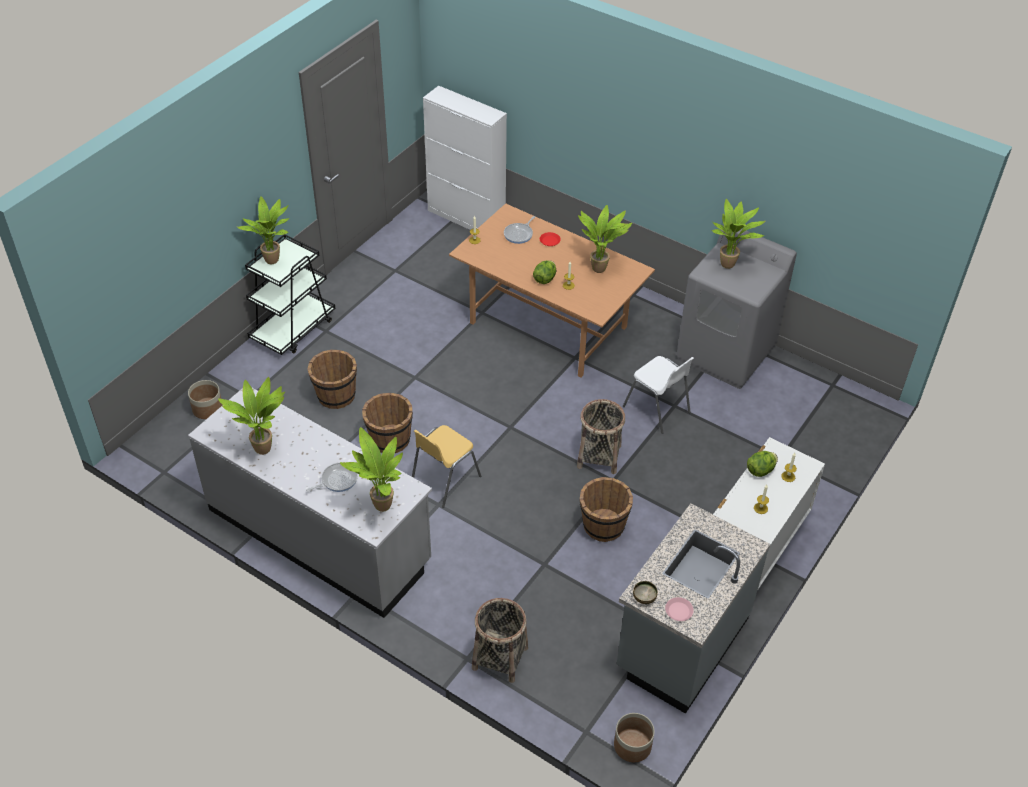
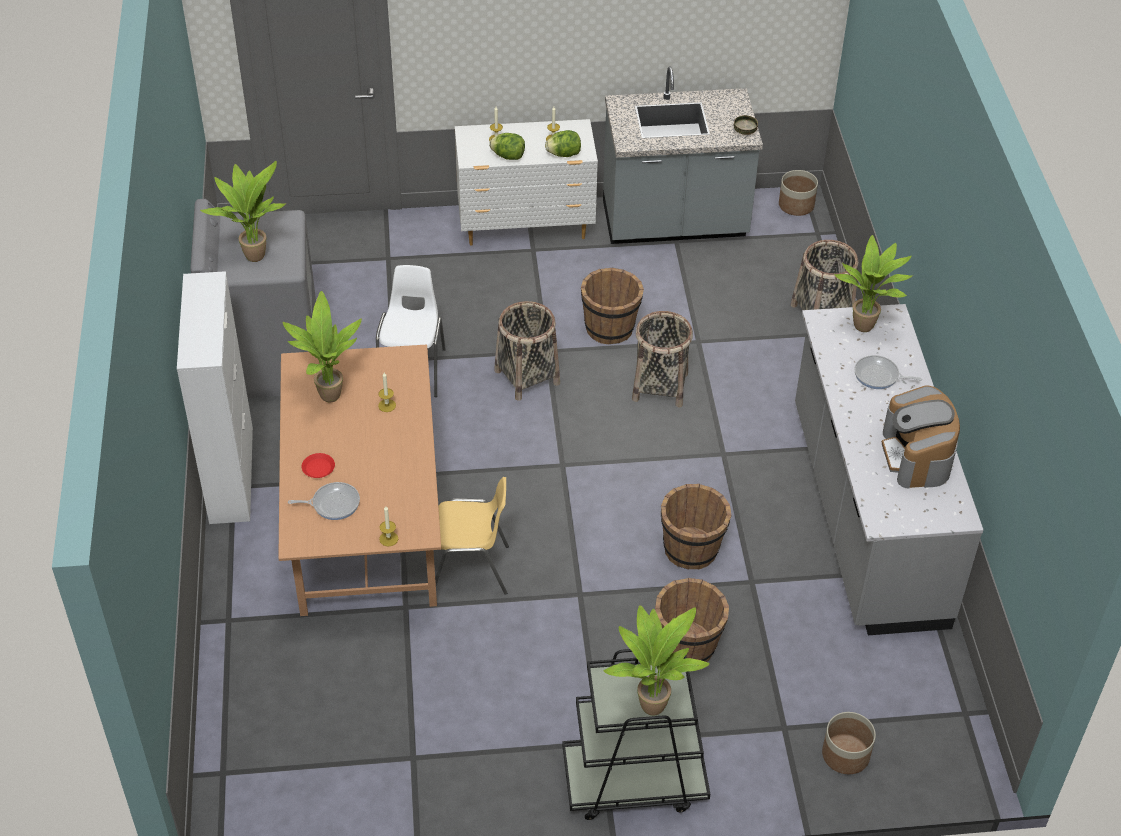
camera: 130 degrees left, 0 degrees up
(264, 447) = (917, 456): potted plant -> coffee machine
(444, 480) = (690, 469): yellow chair -> yellow chair (471, 570)
(466, 218) = (221, 757): white cabinet -> white cabinet (231, 474)
(524, 514) = (660, 387): none -> basket
(545, 279) = (396, 431): lettuce -> lettuce (564, 154)
(678, 611) = (733, 111): pink plate -> none

